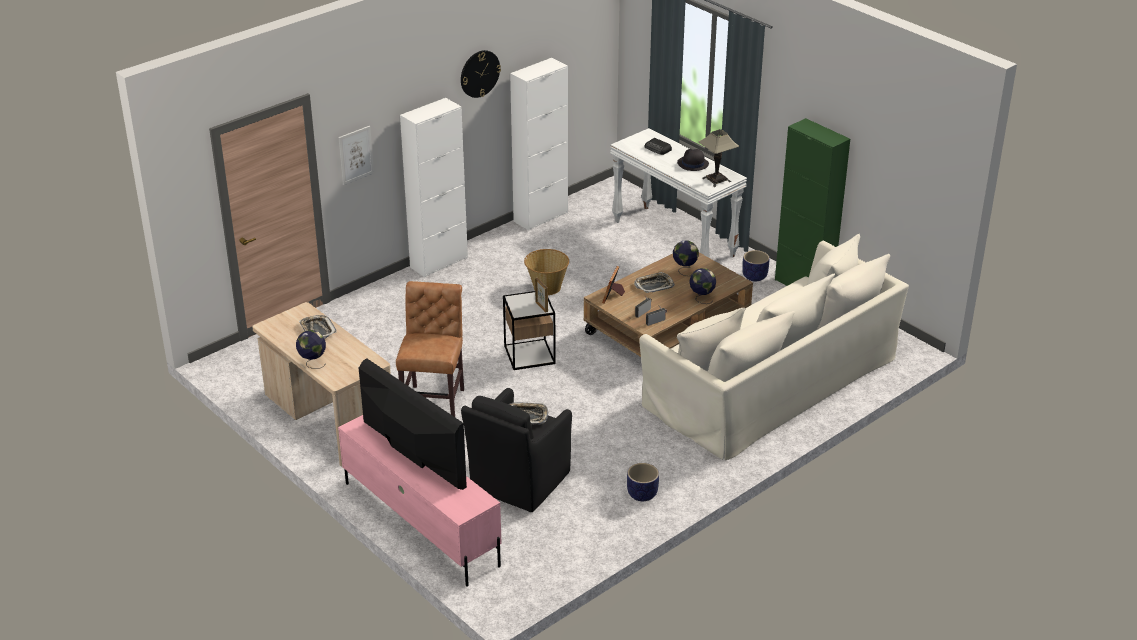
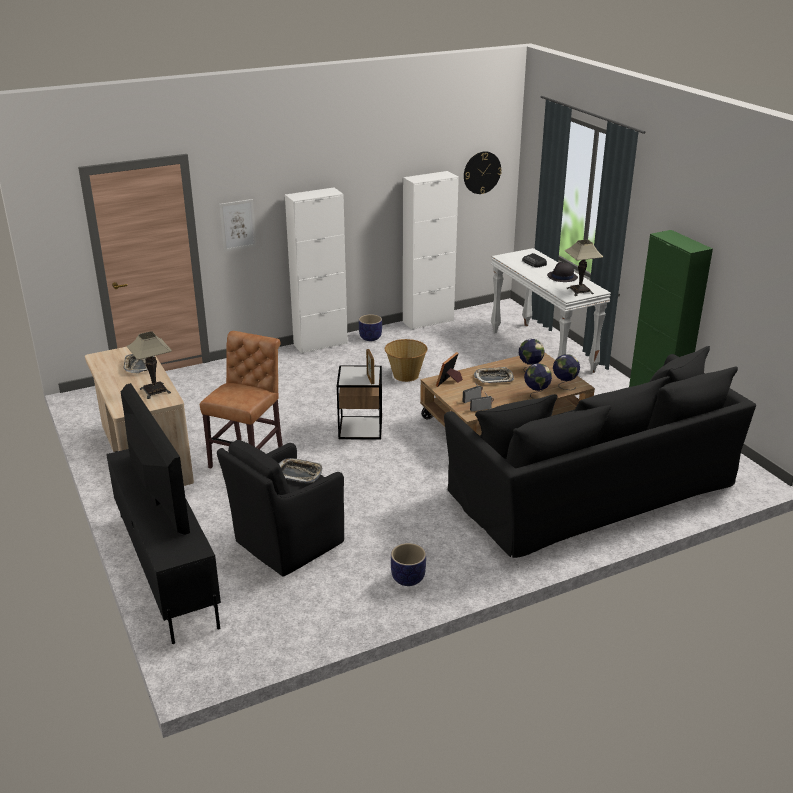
camera: 15 degrees right, 5 degrees down
(312, 363) = (113, 392): globe -> globe (564, 385)
(354, 355) = (155, 391): none -> table lamp
(420, 523) = (167, 567): pink tv stand -> black tv stand
(479, 73) = (371, 171): wall clock -> wall clock (482, 172)
(754, 276) = (608, 391): planter -> planter (370, 338)
(770, 380) = (591, 486): beige sofa -> black sofa

